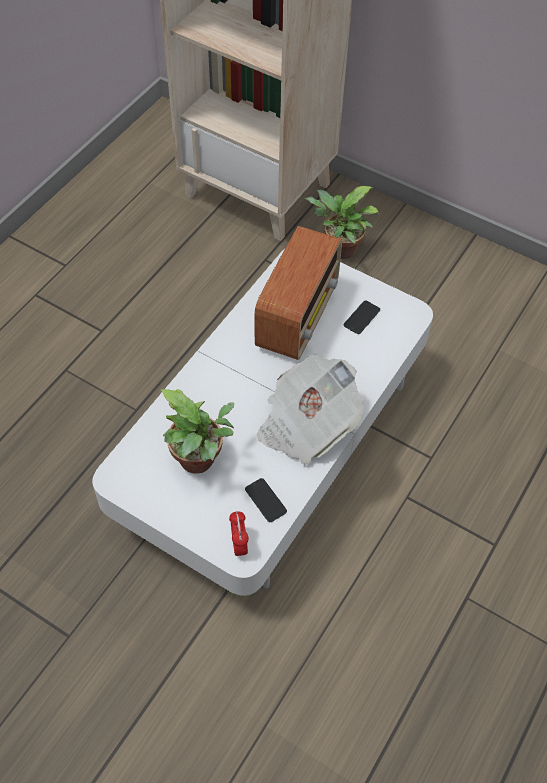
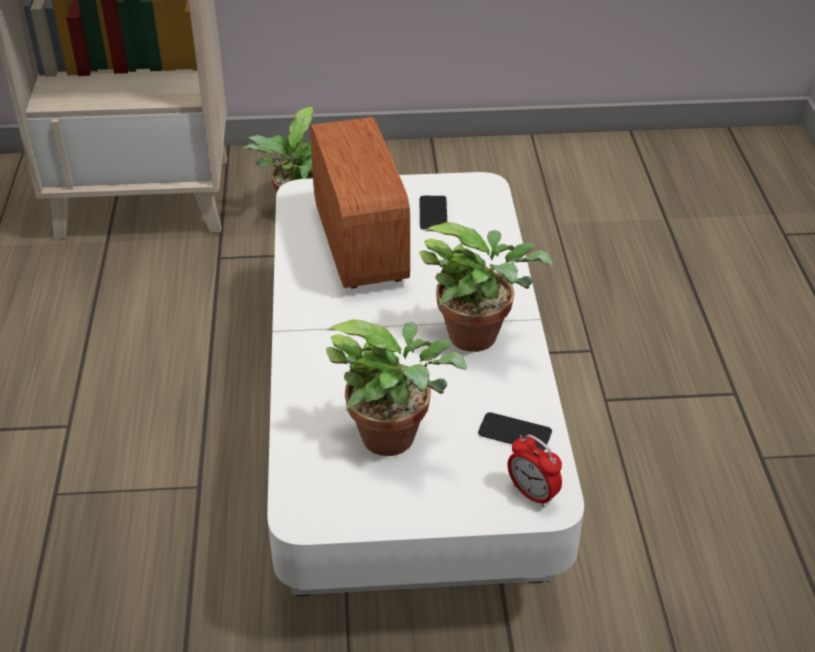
camera: 35 degrees left, 15 degrees down
(306, 424) = (480, 336): newspaper -> potted plant

